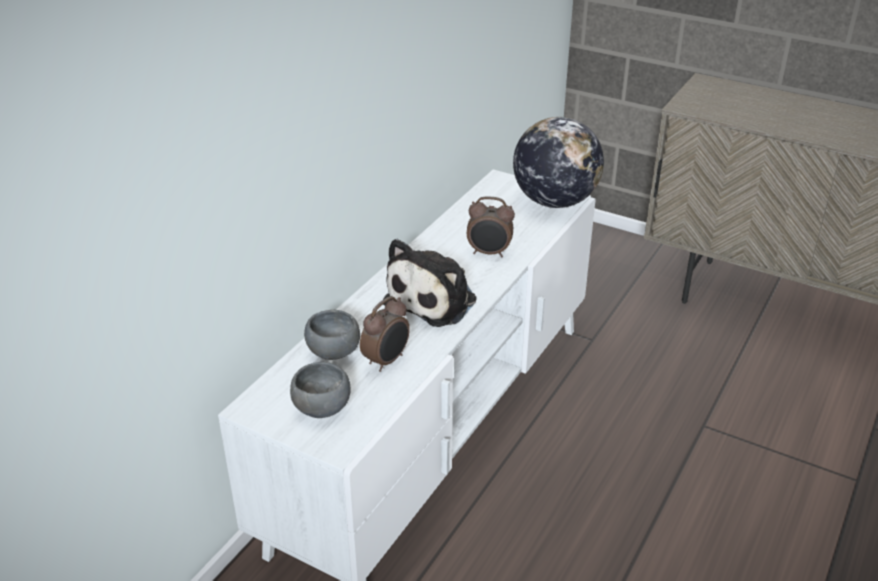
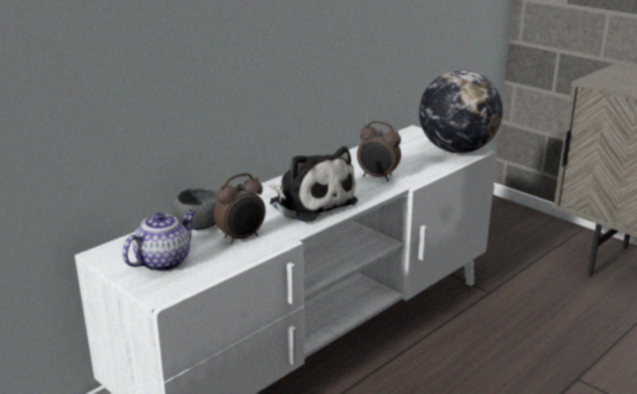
camera: 15 degrees right, 10 degrees down
(321, 406) = (164, 261): grey bowl -> teapot
(434, 300) = (310, 202): plush toy -> plush toy turned 90 degrees counterclockwise

